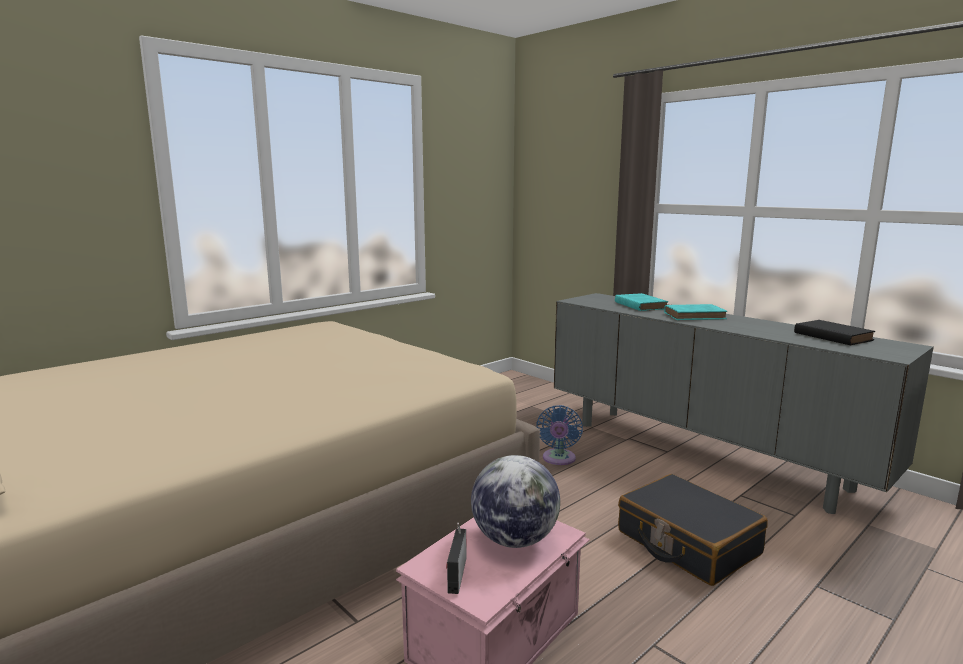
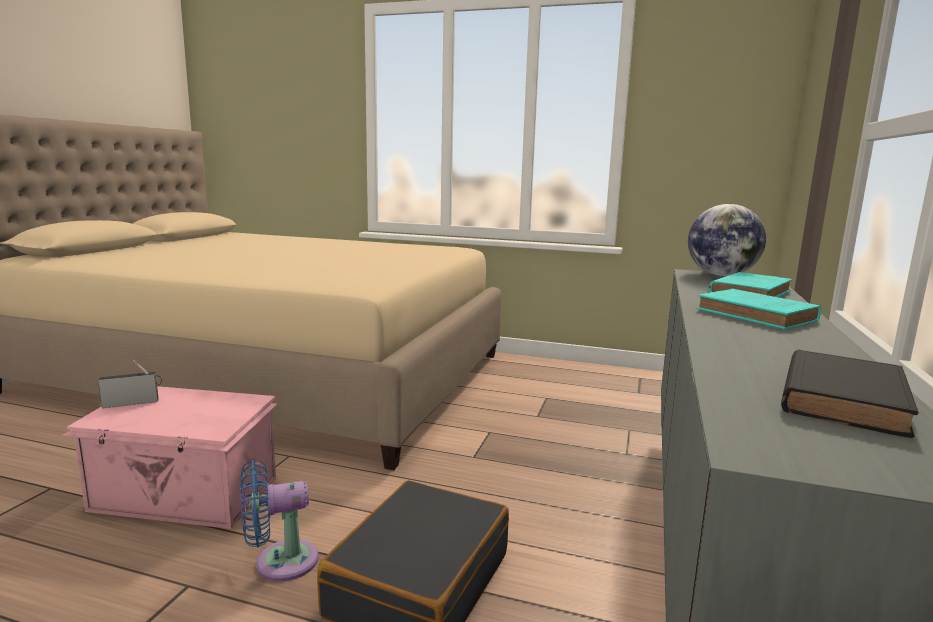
camera: 60 degrees right, 0 degrees up
(514, 540) = (193, 412): globe -> globe (721, 275)
(558, 459) = (547, 457): blue fan -> blue fan (280, 562)

